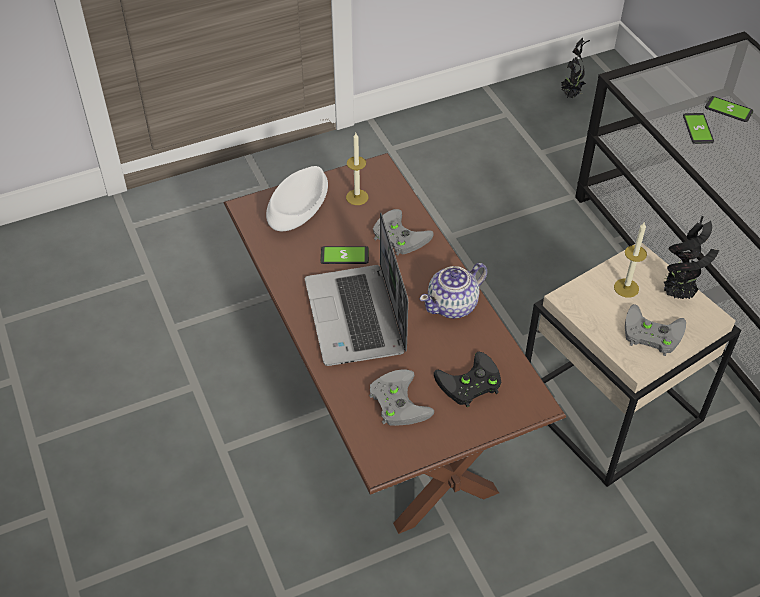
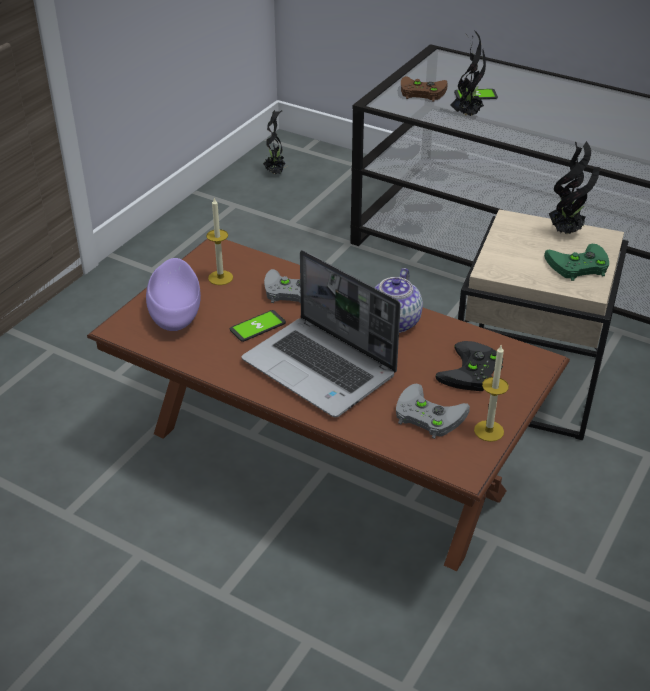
camera: 35 degrees left, 10 degrees down
(298, 211) = (174, 310): white bowl -> purple bowl
(626, 288) = (525, 244): candle -> candle (489, 431)
(650, 333) = (577, 266): grey game controller -> green game controller
(677, 85) = (421, 92): none -> brown game controller
(697, 129) = (468, 114): phone -> potted plant

